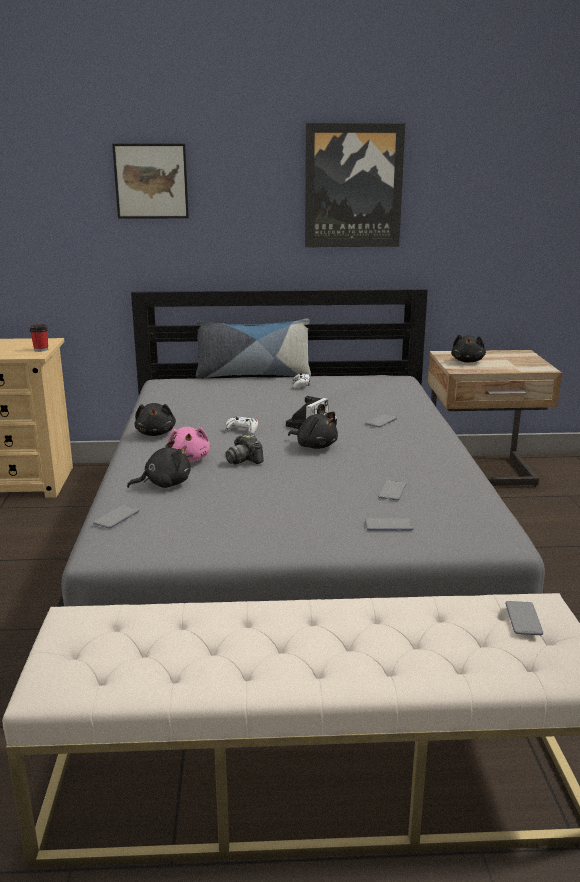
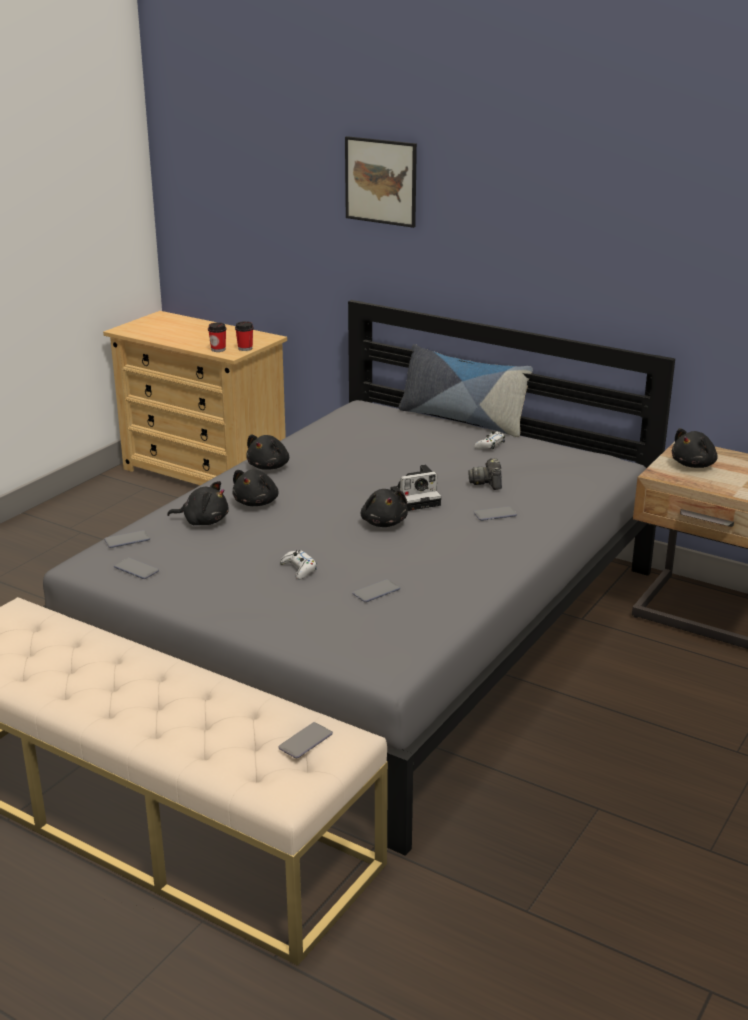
camera: 35 degrees right, 5 degrees up
(16, 354) = (218, 349): none -> cup
(188, 459) = (257, 502): pink plush toy -> black plush toy
(242, 429) = (346, 484): white game controller -> white game controller (299, 569)
(244, 460) = (300, 518): camera -> camera (487, 483)
(353, 186) = (597, 214): picture -> none
(389, 525) = (317, 622): phone -> phone (136, 569)

